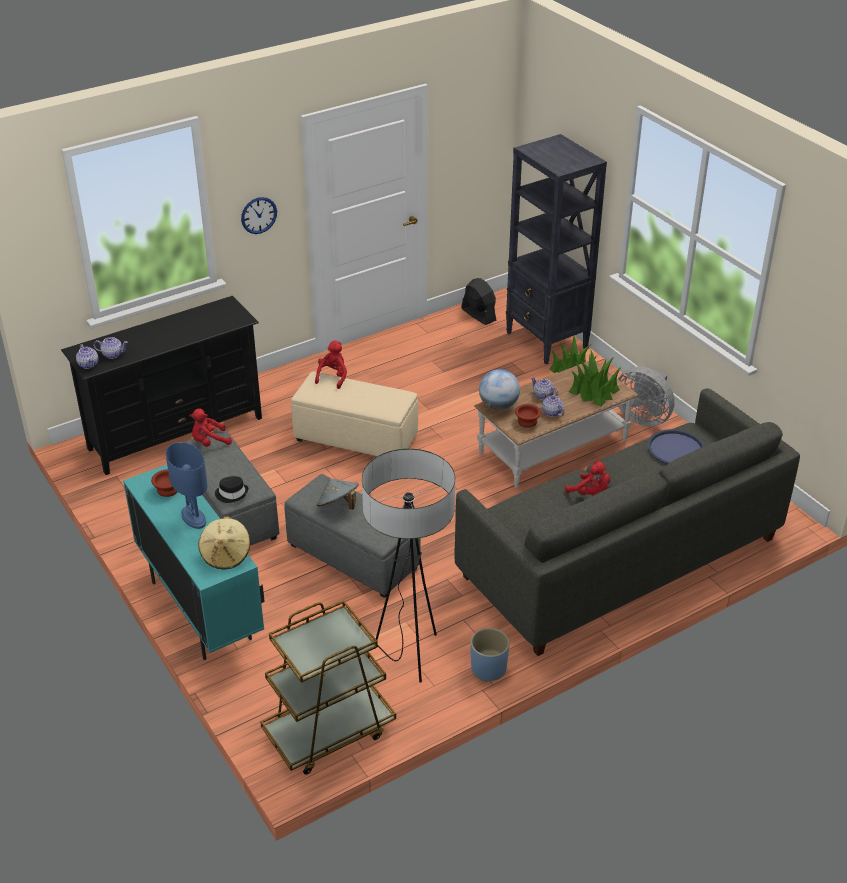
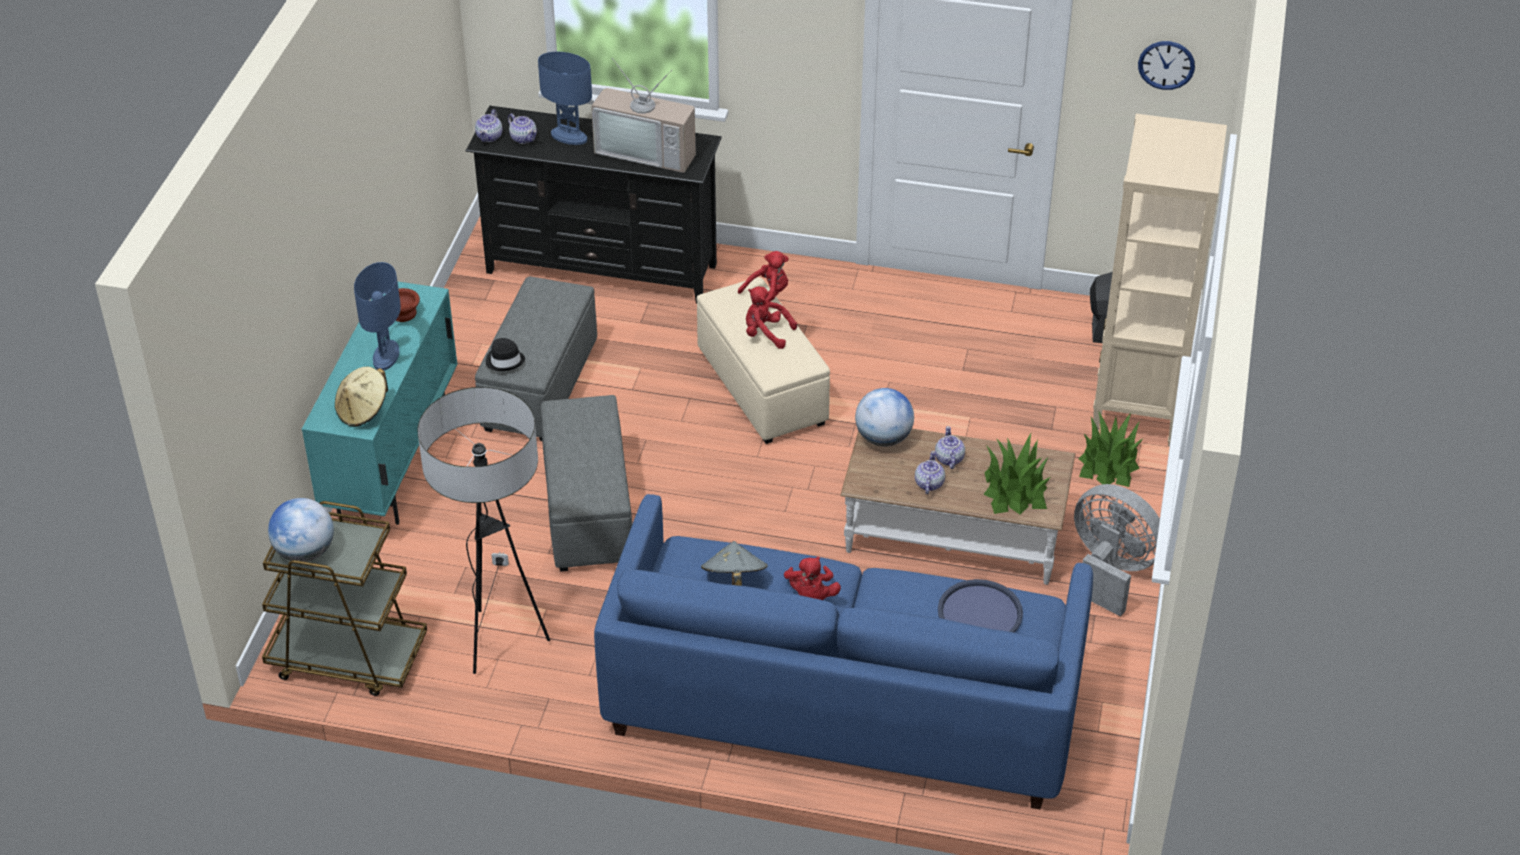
camera: 45 degrees right, 5 degrees up
(141, 339) = (569, 137): none -> blue table lamp
(201, 322) = (648, 150): none -> television
(209, 442) = (558, 293): red plush toy -> red plush toy (766, 333)
(258, 215) = (788, 51): wall clock -> wall clock (1166, 65)
(312, 654) = (305, 552): none -> globe
(338, 506) = (578, 438): grey hat -> grey hat (734, 581)
(488, 669) = (554, 711): blue planter -> none
(528, 422) = (886, 477): brown bowl -> none
(547, 341) = (1137, 407): black bookcase -> beige bookcase
(620, 558) = (842, 703): grey sofa -> blue sofa
(642, 417) = (1110, 571): grey fan -> grey fan turned 135 degrees clockwise

